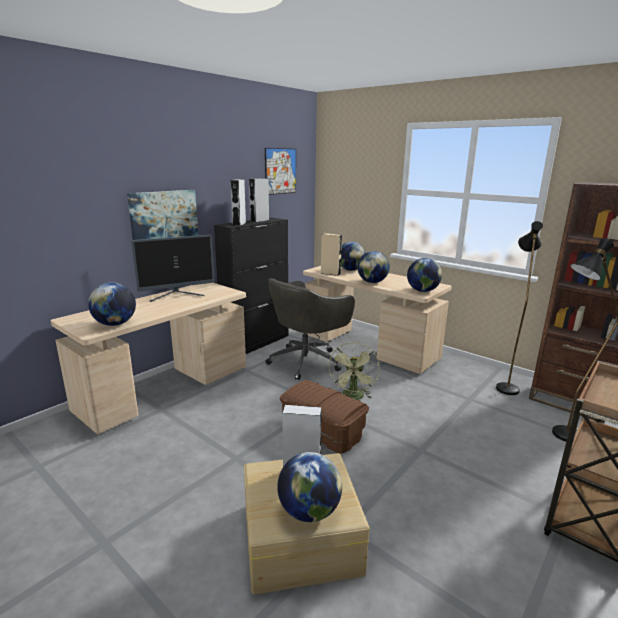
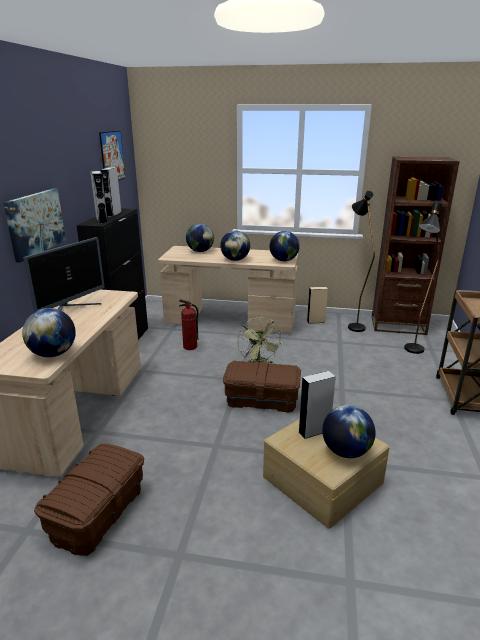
camera: 30 degrees left, 5 degrees up
(91, 475) = (98, 513): none -> brown storage box
(307, 361) = (190, 347): grey office chair -> fire extinguisher
(330, 273) = (188, 258): beige speaker -> beige speaker (316, 321)

